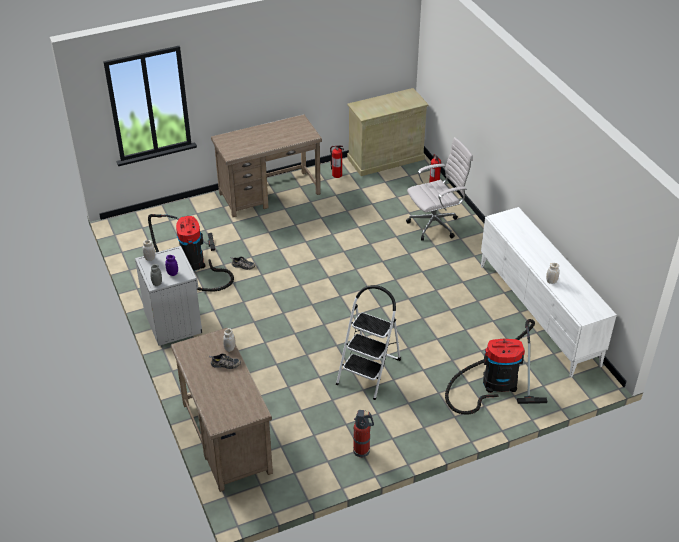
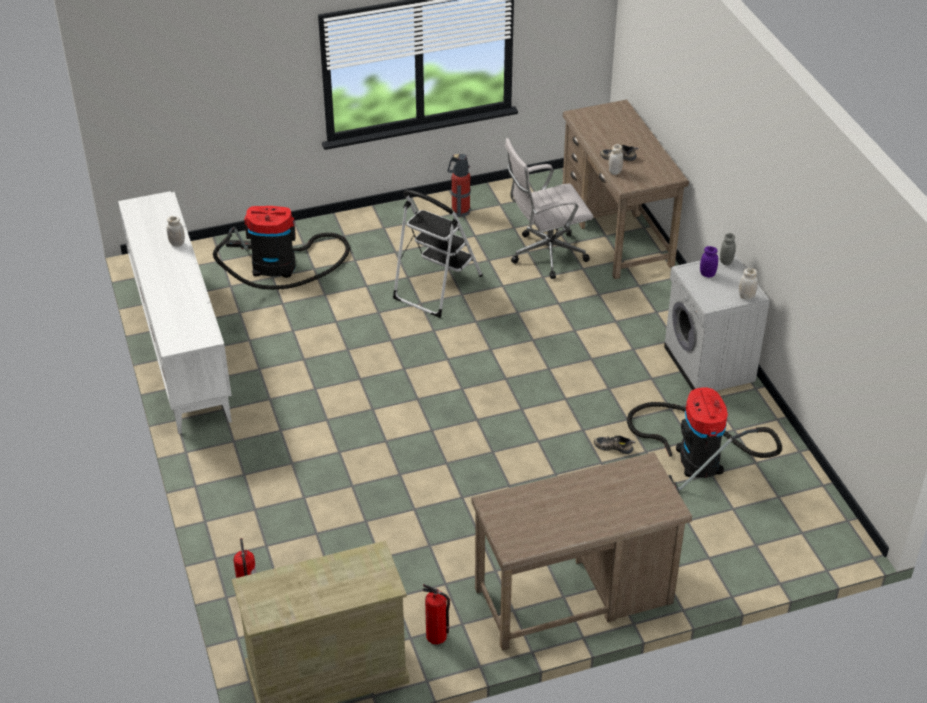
camera: 175 degrees left, 0 degrees up
(436, 225) = (276, 504): white office chair -> white office chair (545, 255)

